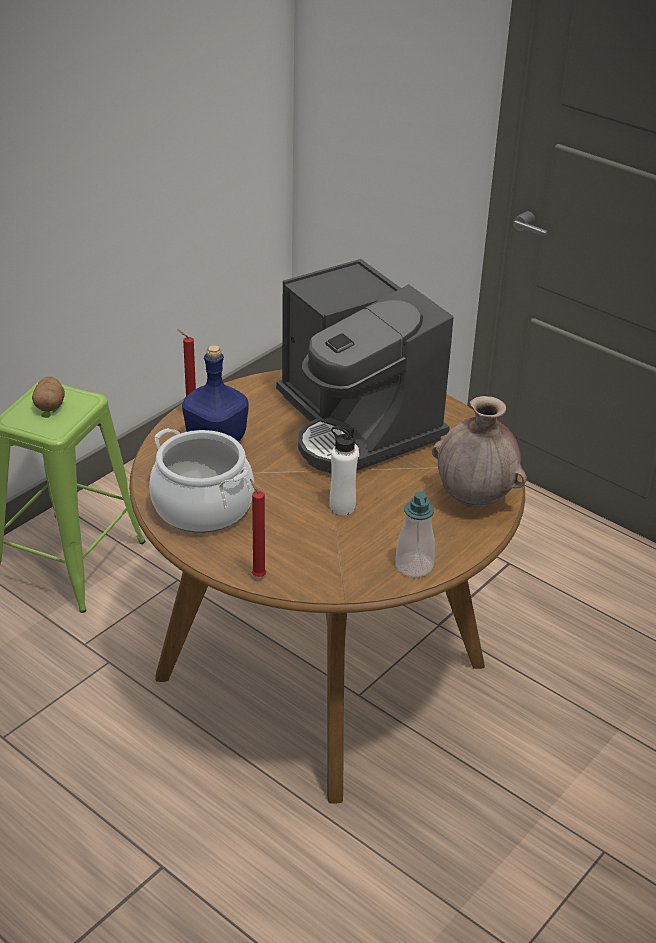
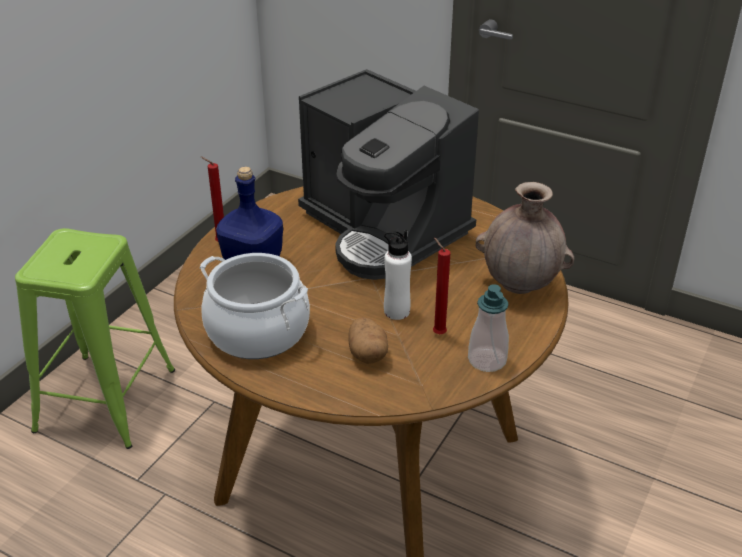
camera: 10 degrees left, 0 degrees up
(50, 405) = (70, 252): potato -> potato (367, 353)
(257, 575) = (334, 394): red candle -> red candle (437, 333)

